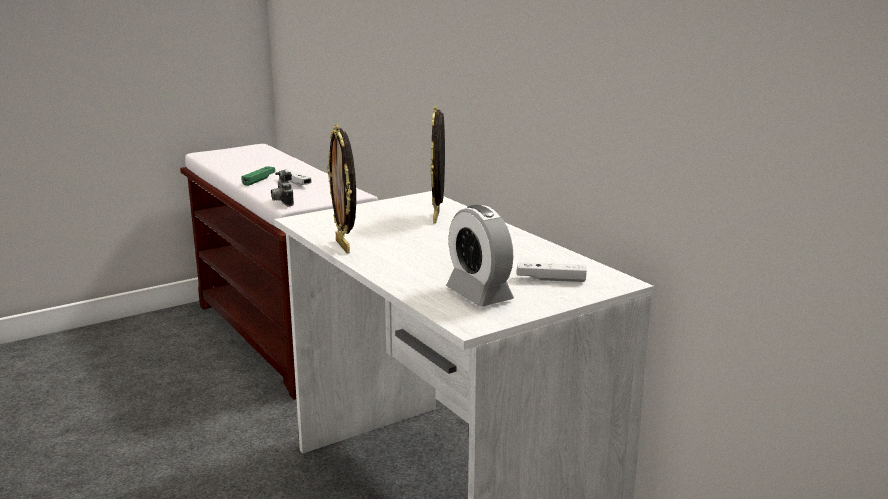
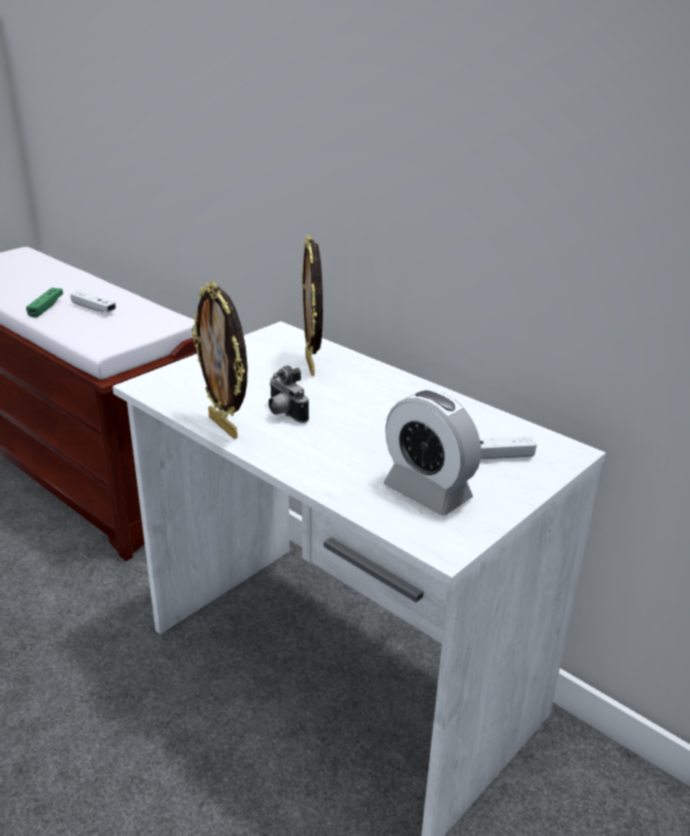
camera: 15 degrees left, 10 degrees up
(282, 202) = (92, 342): camera -> camera (284, 414)

